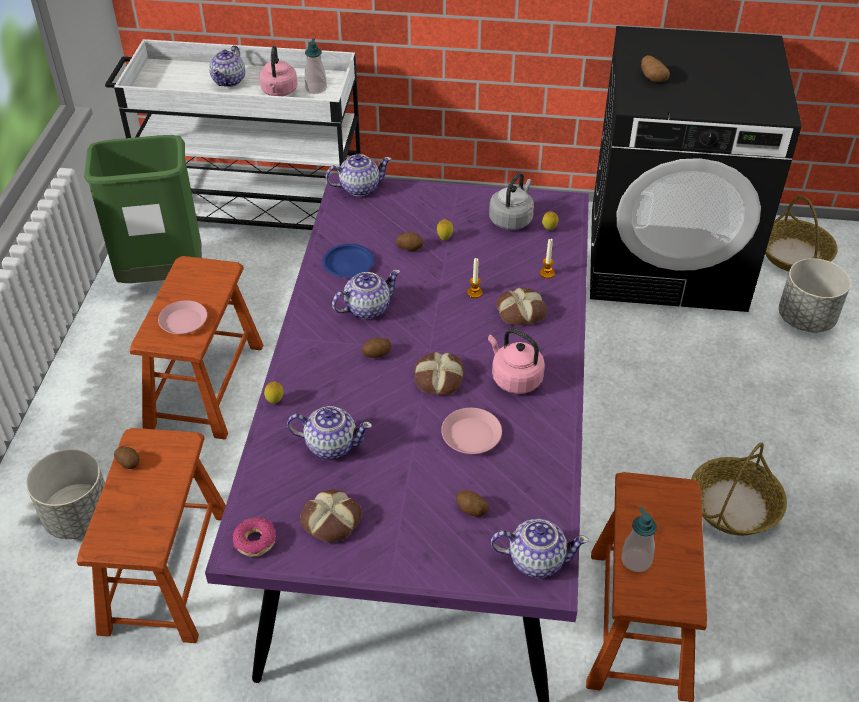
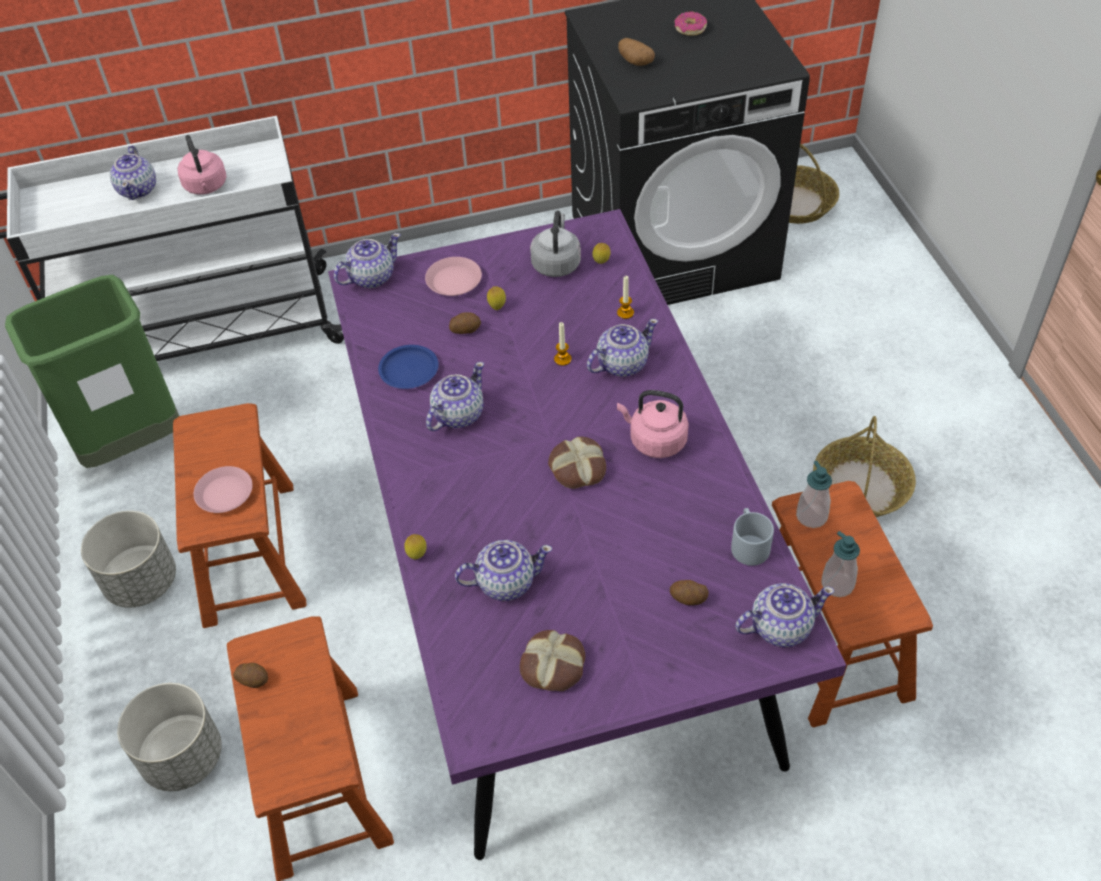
camera: 20 degrees left, 5 degrees up
(255, 541) = (484, 719): donut -> donut (690, 29)
(316, 88) = (248, 171): soap dispenser -> soap dispenser (811, 516)
(377, 354) = (497, 463): potato -> none
(471, 435) = (645, 518): pink plate -> pink plate (454, 281)
(520, 311) = (621, 364): bread -> teapot
(547, 484) = (748, 544): none -> grey mug
(806, 319) = (838, 269): grey planter -> grey planter (142, 582)

